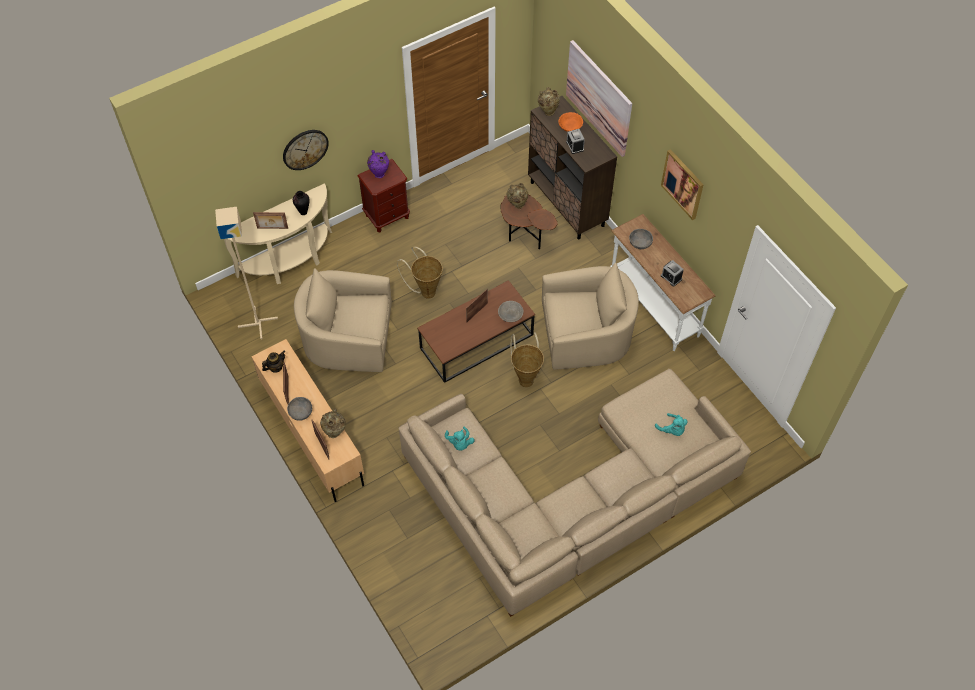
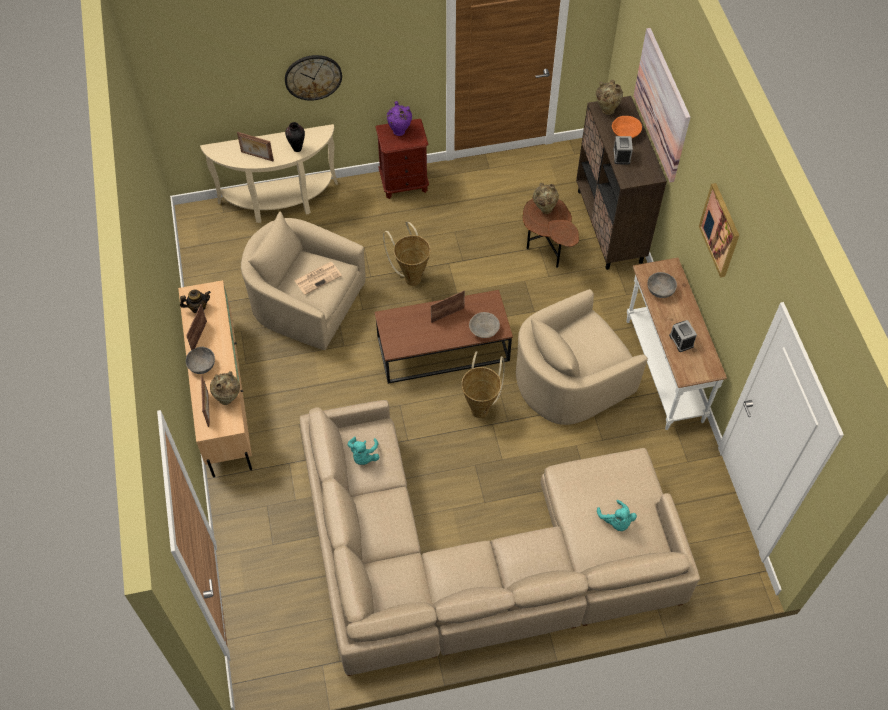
camera: 20 degrees right, 0 degrees up
(258, 322) = (219, 257): beige floor lamp -> none
(361, 313) = (318, 278): none -> newspaper
(586, 335) = (570, 379): beige armchair -> beige armchair turned 135 degrees clockwise

